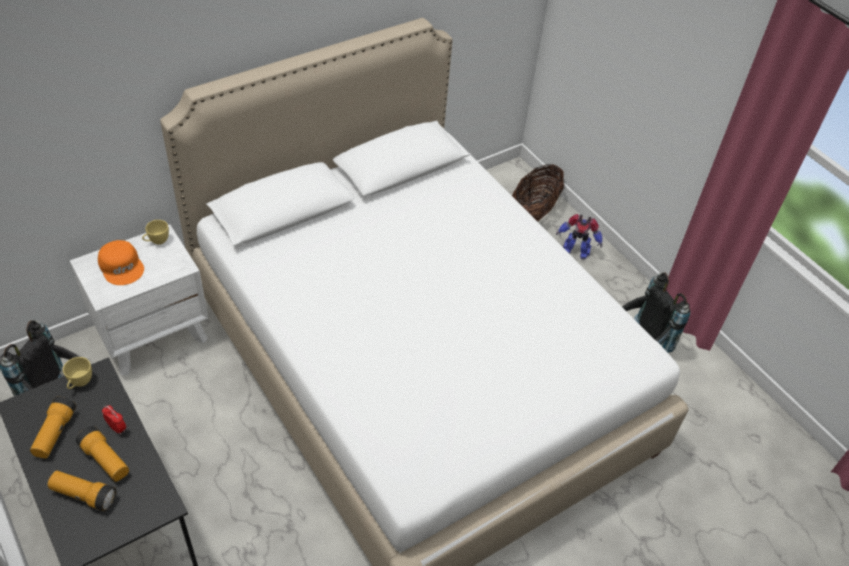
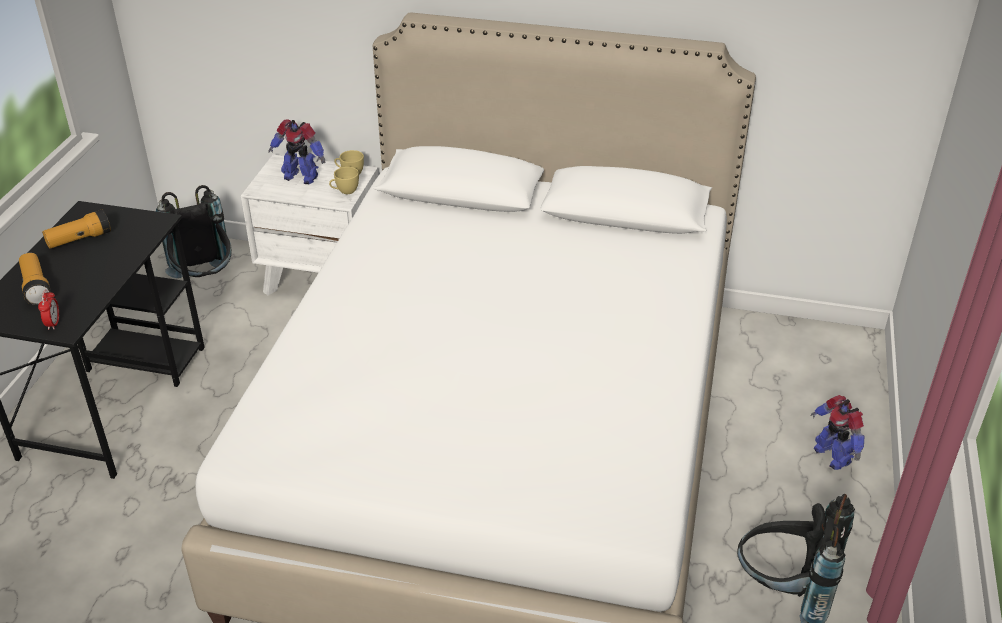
camera: 50 degrees right, 10 degrees down
(79, 383) = (140, 219): yellow cup -> yellow cup (345, 191)
(105, 460) = (80, 275): flashlight -> none
(117, 428) = (117, 261): alarm clock -> alarm clock (53, 323)
(122, 266) = (301, 177): orange cap -> toy robot
(533, 212) = (827, 389): basket -> none

